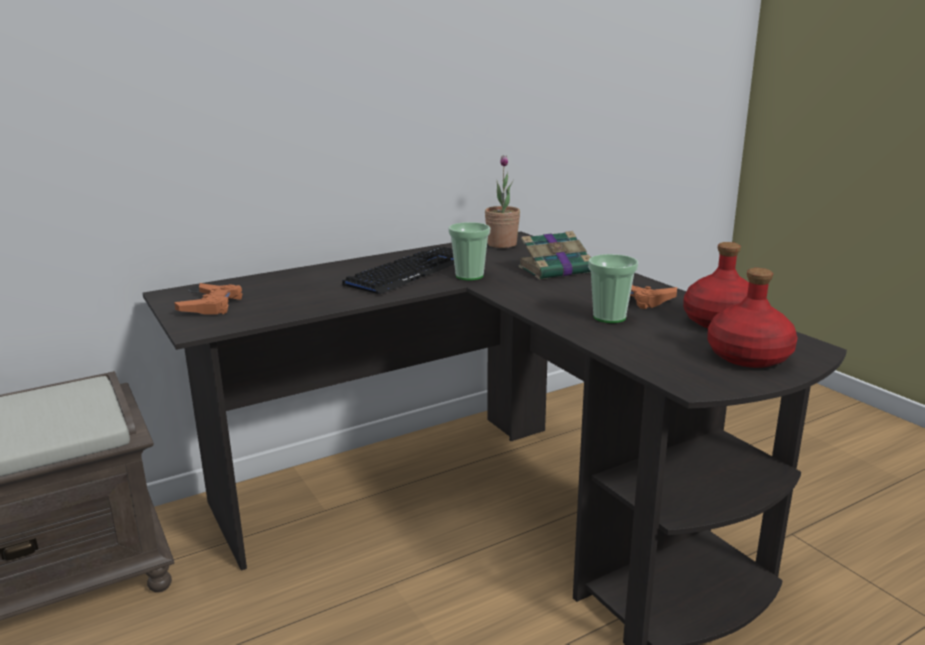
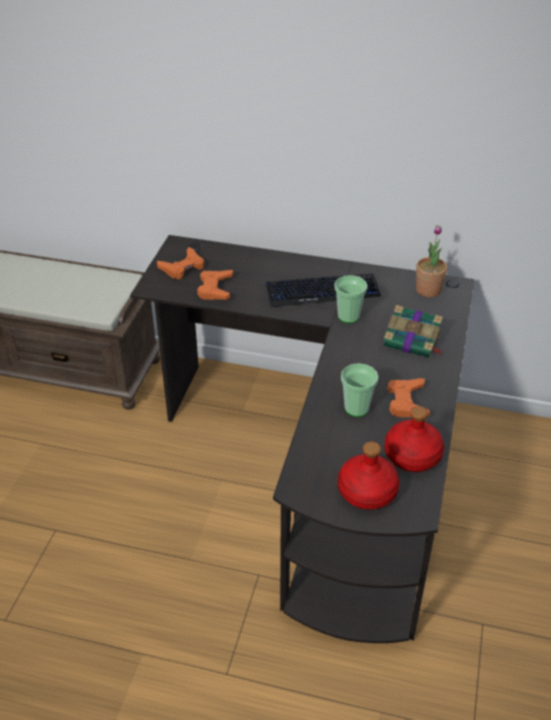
camera: 45 degrees right, 20 degrees up
(287, 305) = (215, 288): none -> orange game controller

